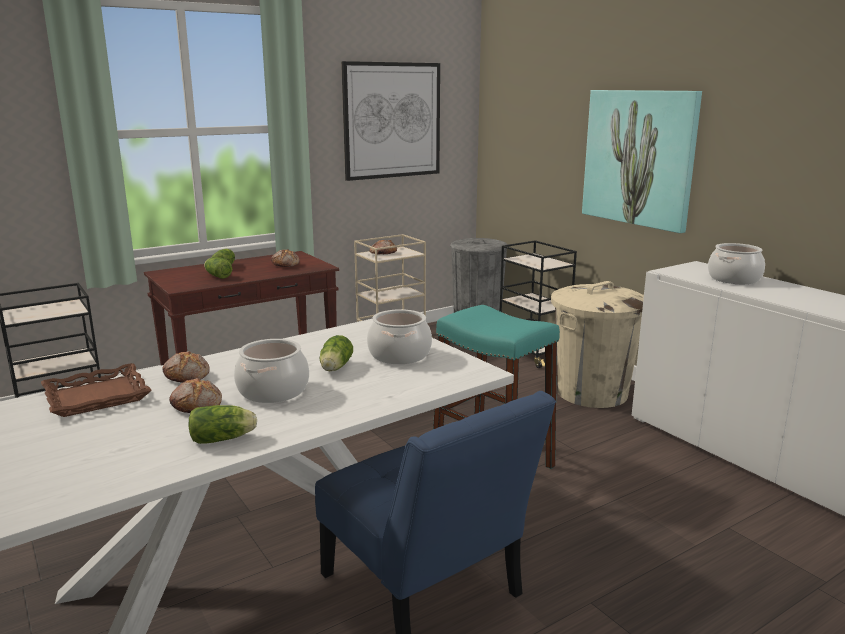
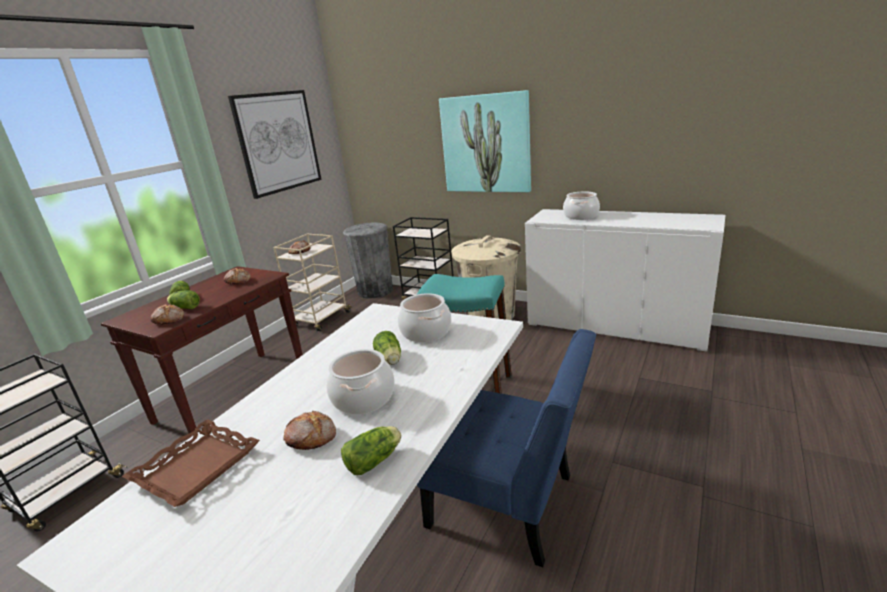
camera: 25 degrees left, 5 degrees up
(187, 375) = (267, 411): bread -> bread (169, 320)

